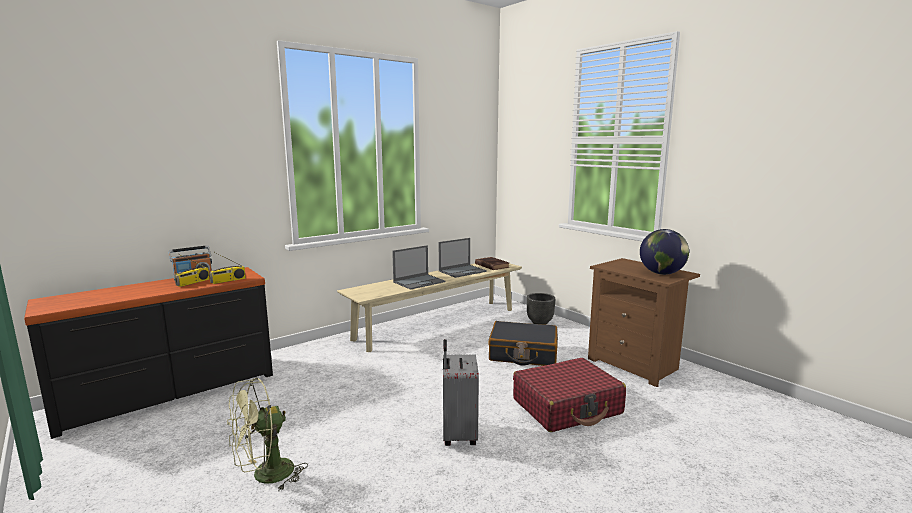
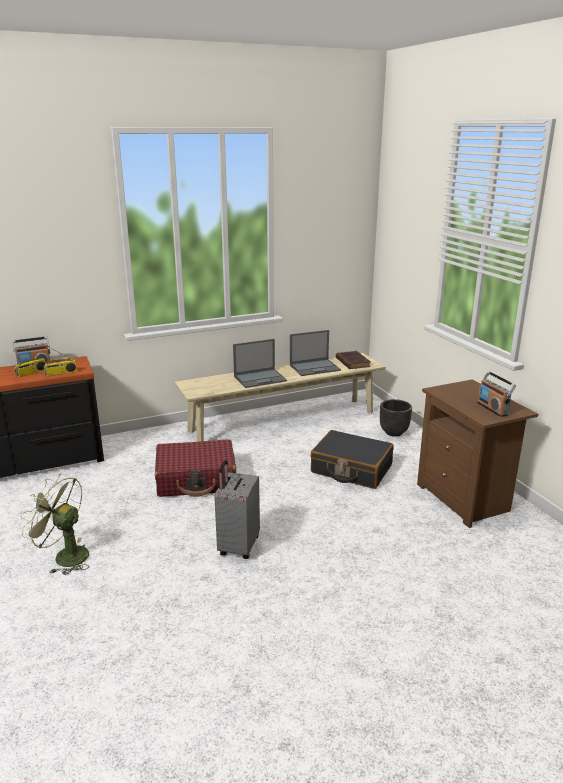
camera: 15 degrees right, 10 degrees up
(265, 476) = (64, 556): green fan -> green fan turned 45 degrees clockwise
(567, 407) = (358, 535): red suitcase -> red suitcase (197, 479)
(662, 273) = (492, 409): globe -> radio

